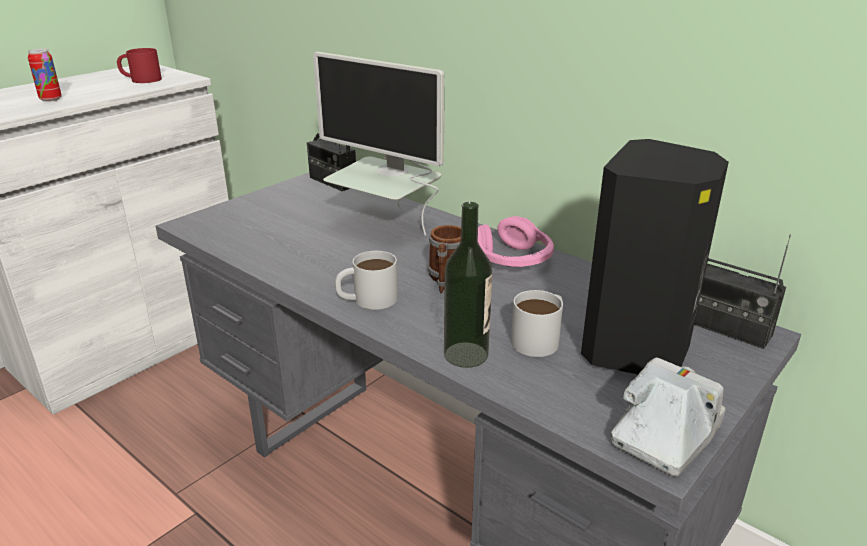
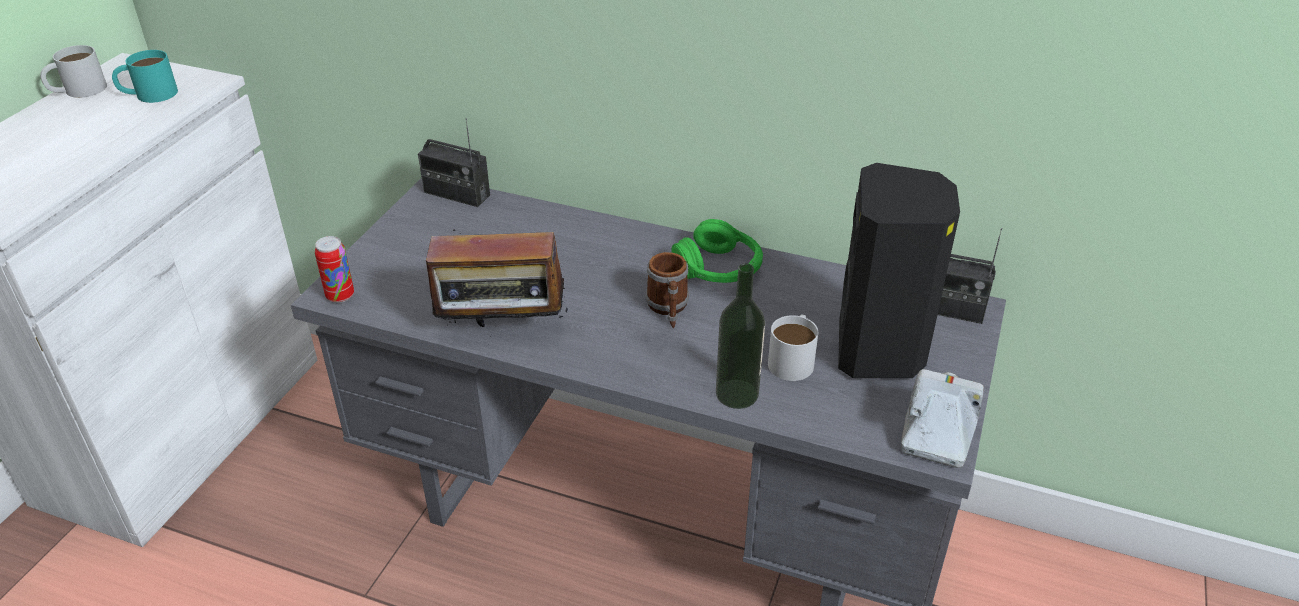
camera: 20 degrees left, 10 degrees up
(51, 99) = (63, 157): can -> can (340, 296)
(140, 79) = (148, 94): red mug -> turquoise mug
(294, 269) = (502, 332): none -> radio
(367, 299) = (605, 352): white mug -> white mug (77, 91)
(387, 224) = (561, 247): monitor -> none
(512, 260) = (719, 269): pink headphones -> green headphones

